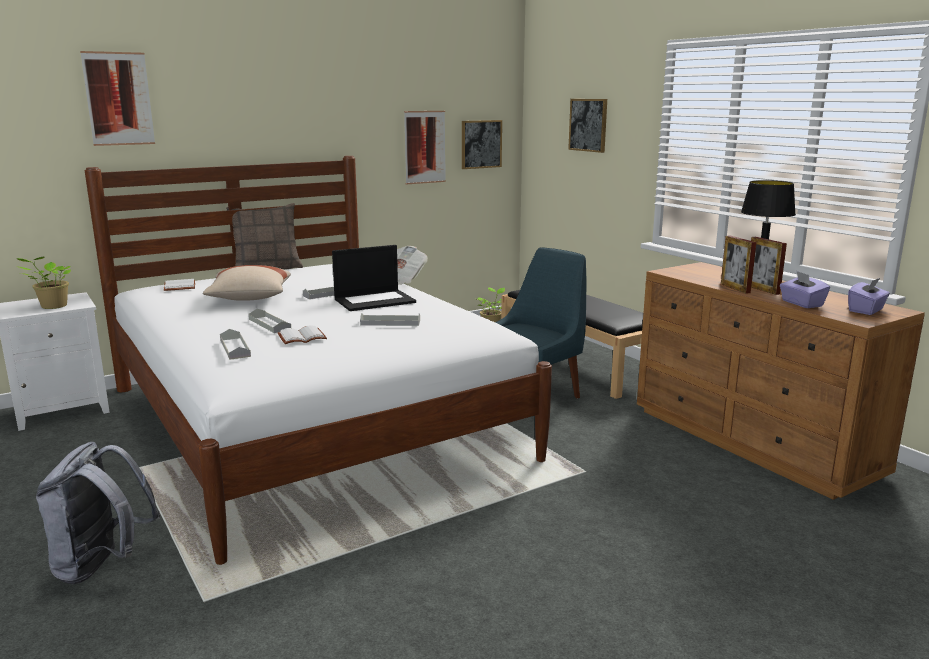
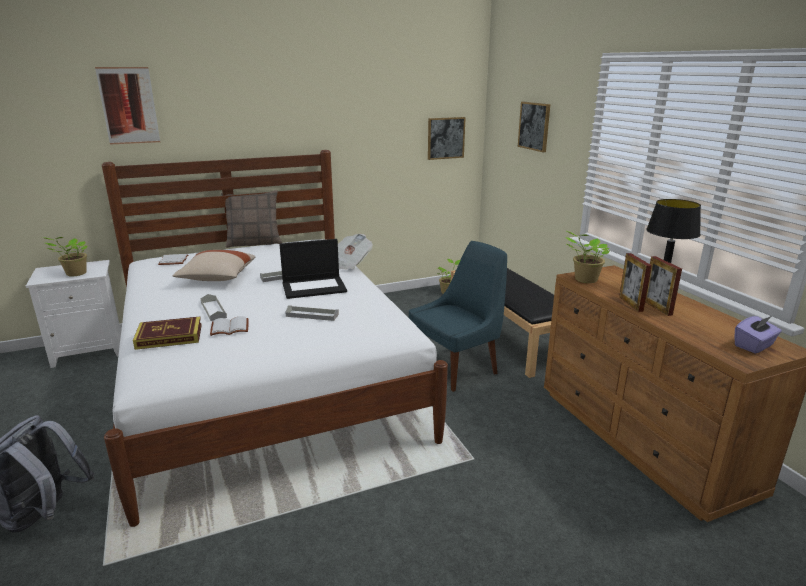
camera: 10 degrees right, 5 degrees up
(235, 348) = (169, 336): grey tray -> book
(425, 147) = (394, 141): picture -> none
(677, 273) = (584, 279): none -> potted plant
(801, 304) = (689, 331): purple tissue box -> none

